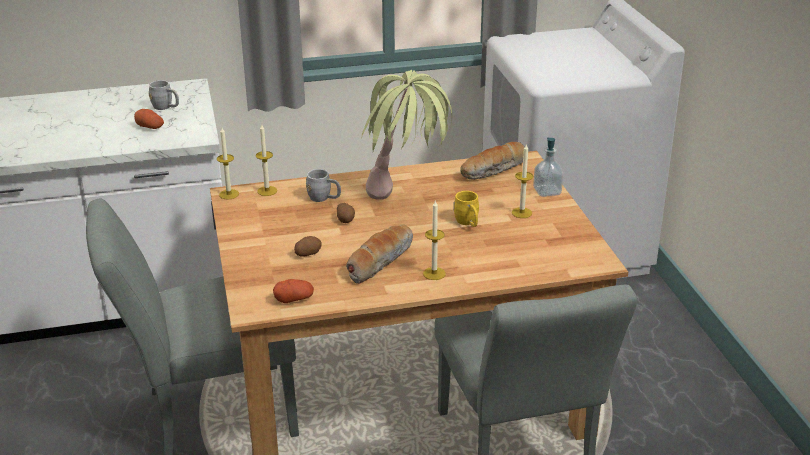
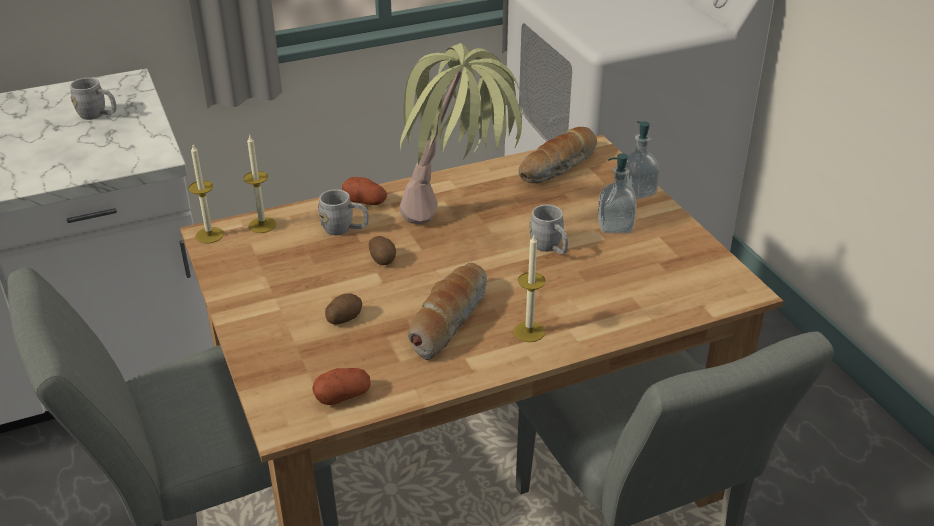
camera: 10 degrees left, 5 degrees up
(150, 127) = (80, 146): potato -> potato (365, 201)
(468, 223) = (550, 248): yellow mug -> grey mug
(521, 213) = (615, 226): candle -> soap dispenser

